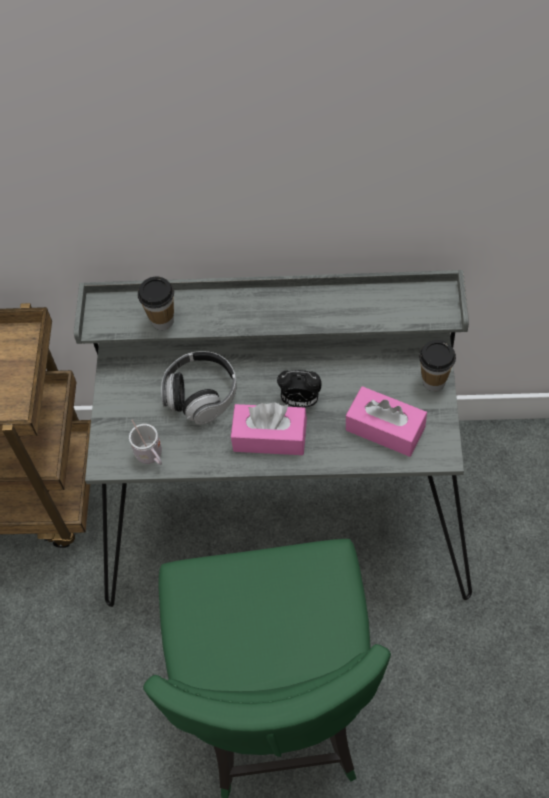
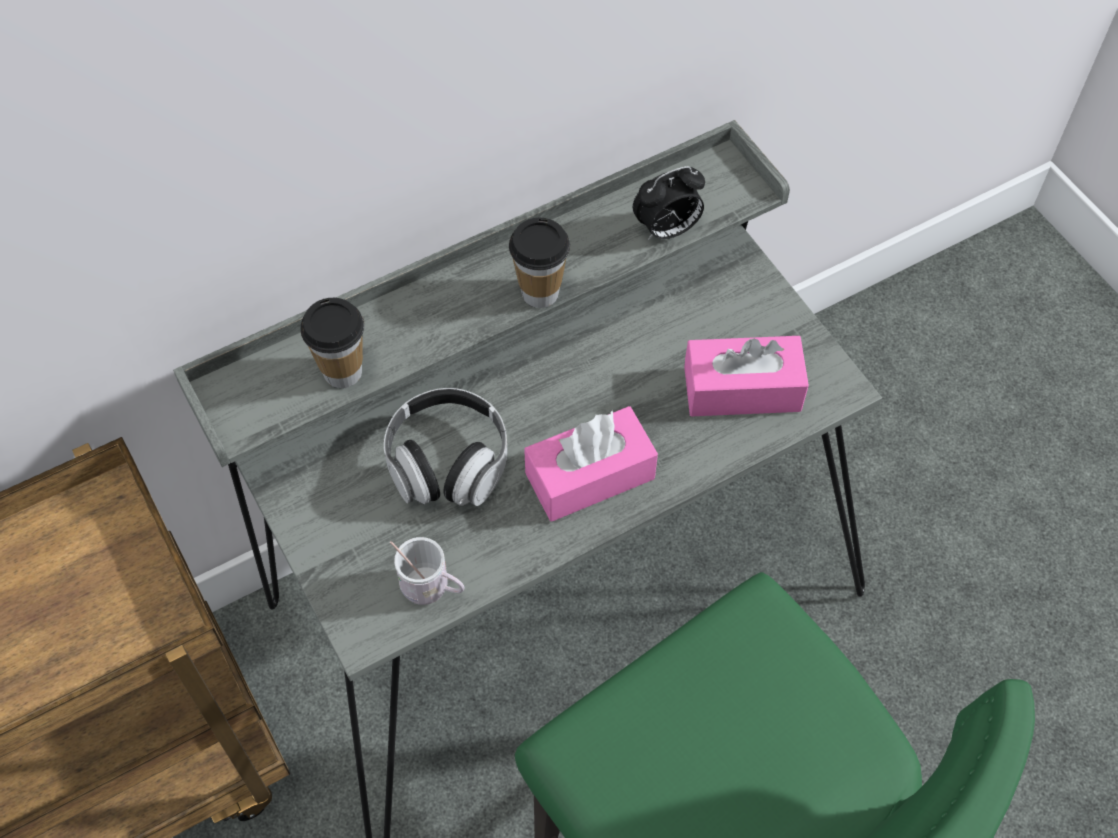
camera: 35 degrees left, 0 degrees up
(300, 401) = (599, 405): alarm clock -> alarm clock (667, 230)
(433, 381) = (763, 296): cup -> cup (540, 293)

